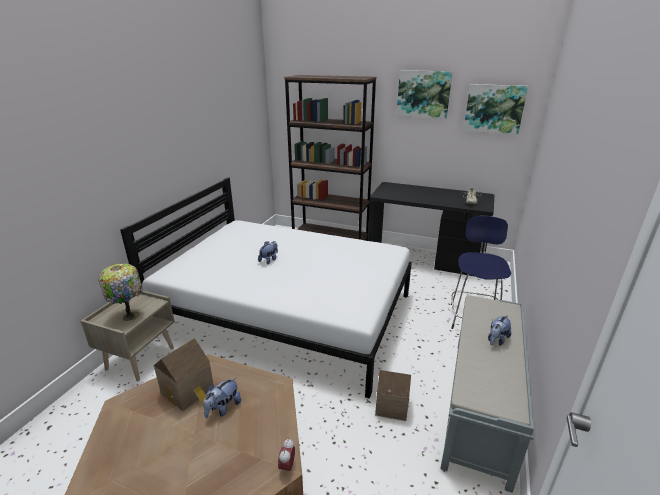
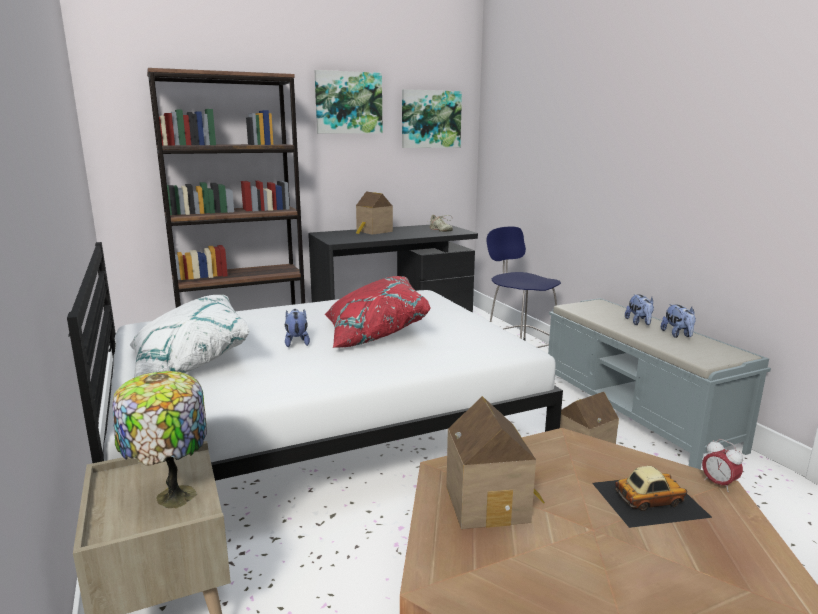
camera: 45 degrees left, 10 degrees down
(215, 254) = (188, 364): none -> white pillow
(223, 408) = (564, 489): plush toy -> plush toy (677, 335)
(242, 442) = (648, 499): none -> toy car
(309, 270) = (373, 334): none -> red pillow
(421, 191) = (373, 231): none -> toy house

